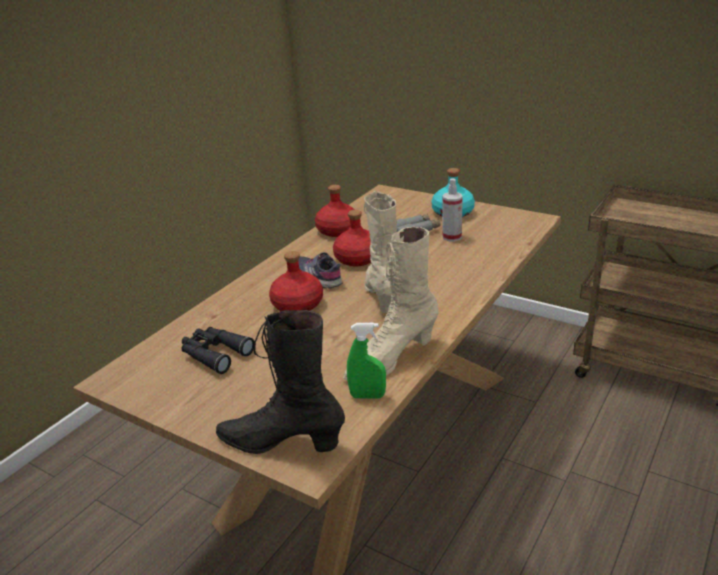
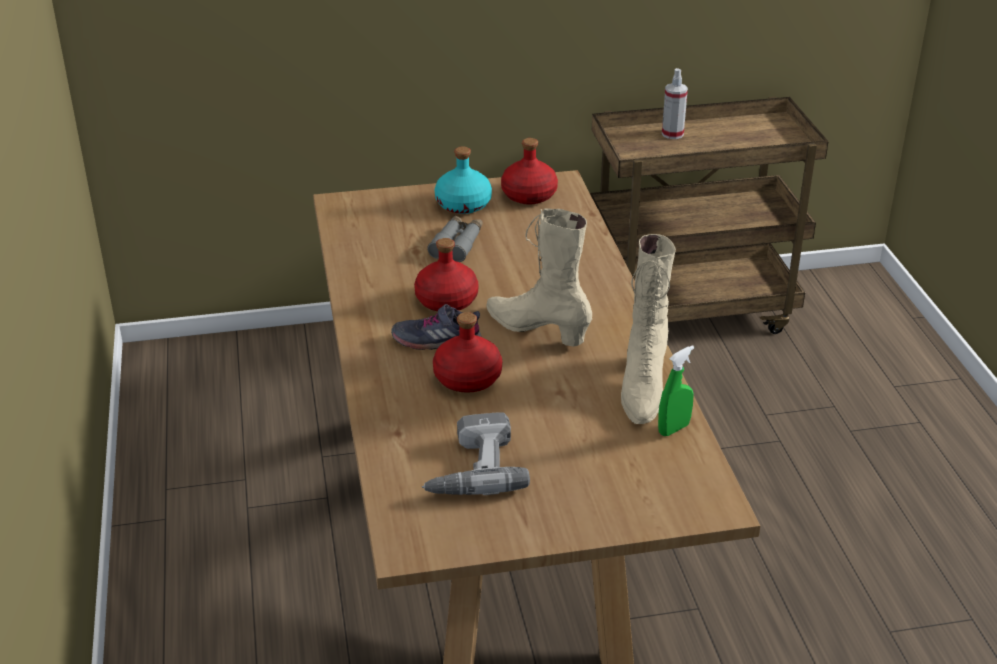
camera: 45 degrees left, 5 degrees up
(214, 354) = (471, 467): black binoculars -> power drill
(281, 443) = (668, 504): black boot -> none
(338, 230) = (366, 275): red bottle -> red bottle (528, 195)
(452, 237) = (507, 235): spray bottle -> spray bottle (672, 134)

